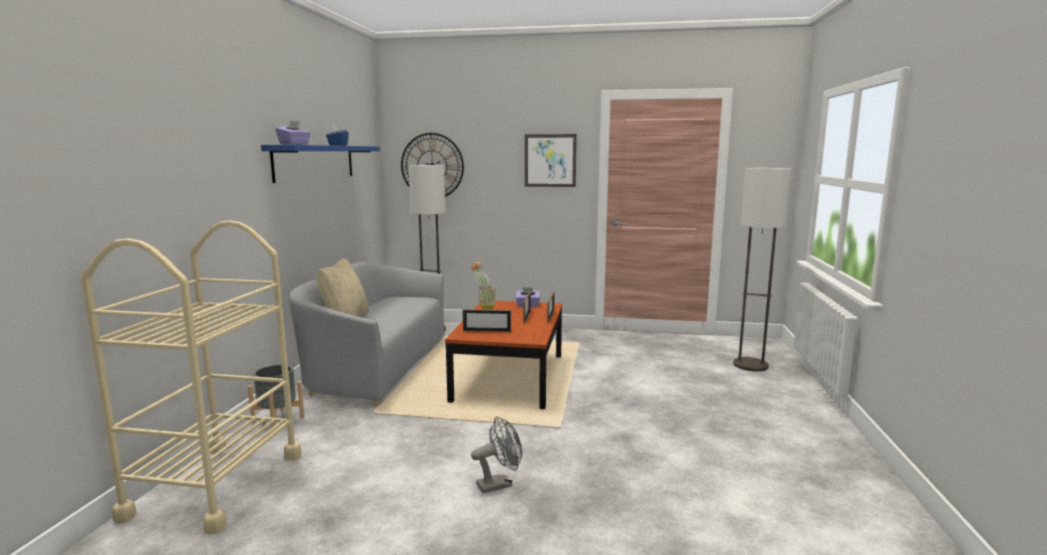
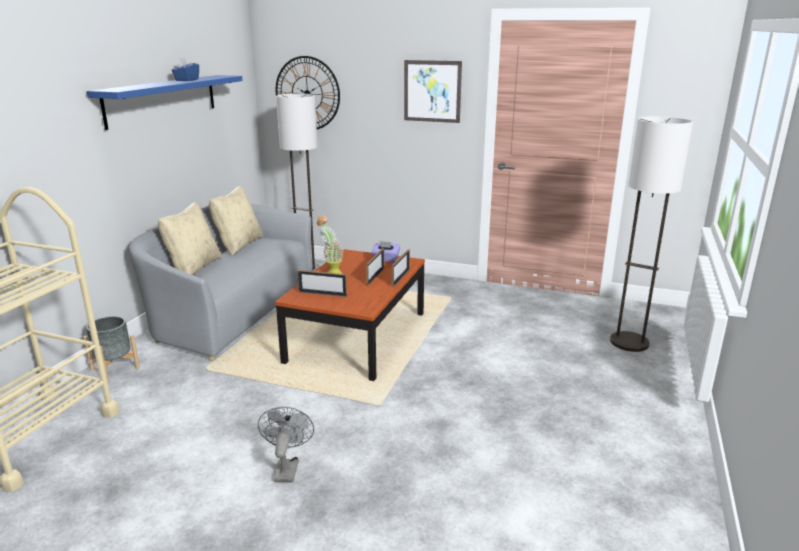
camera: 10 degrees right, 10 degrees up
(294, 144) = (124, 88): purple tissue box -> none
(378, 302) = (238, 245): none -> beige pillow
(499, 484) = (287, 467): grey fan -> grey fan turned 75 degrees counterclockwise

